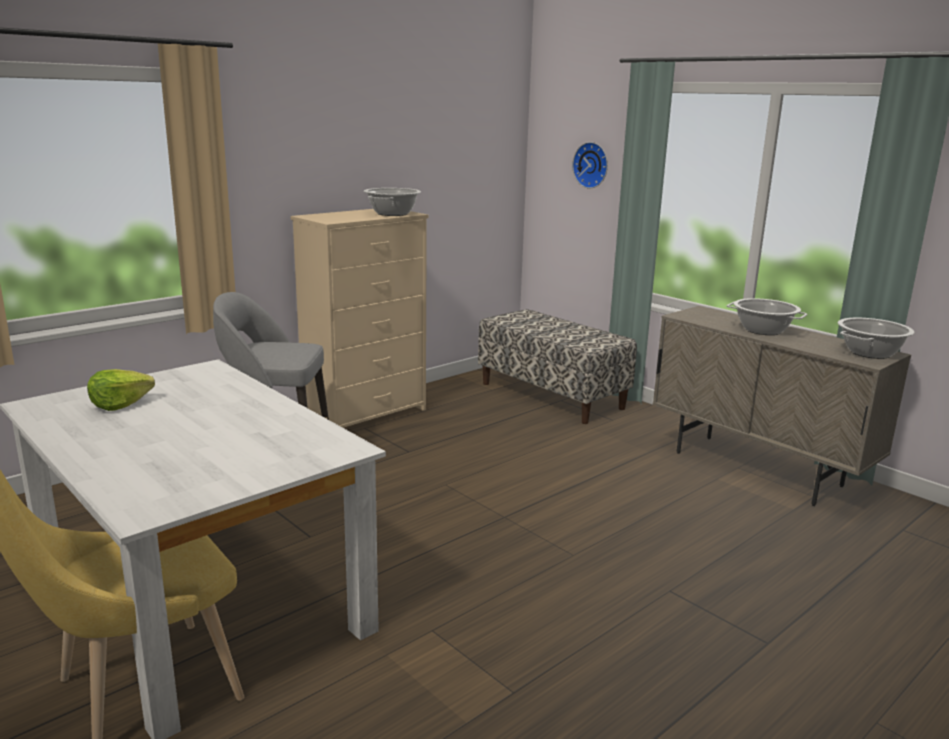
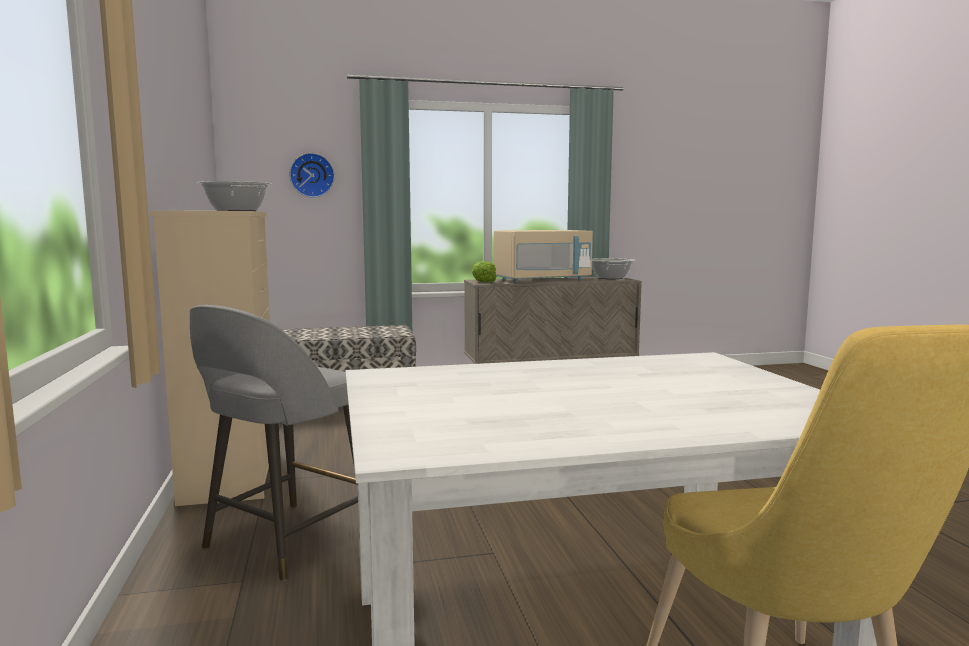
camera: 60 degrees left, 10 degrees down
(120, 404) = (473, 411): lettuce -> lettuce (483, 281)
(763, 330) = (542, 280): cooking pot -> beige microwave

